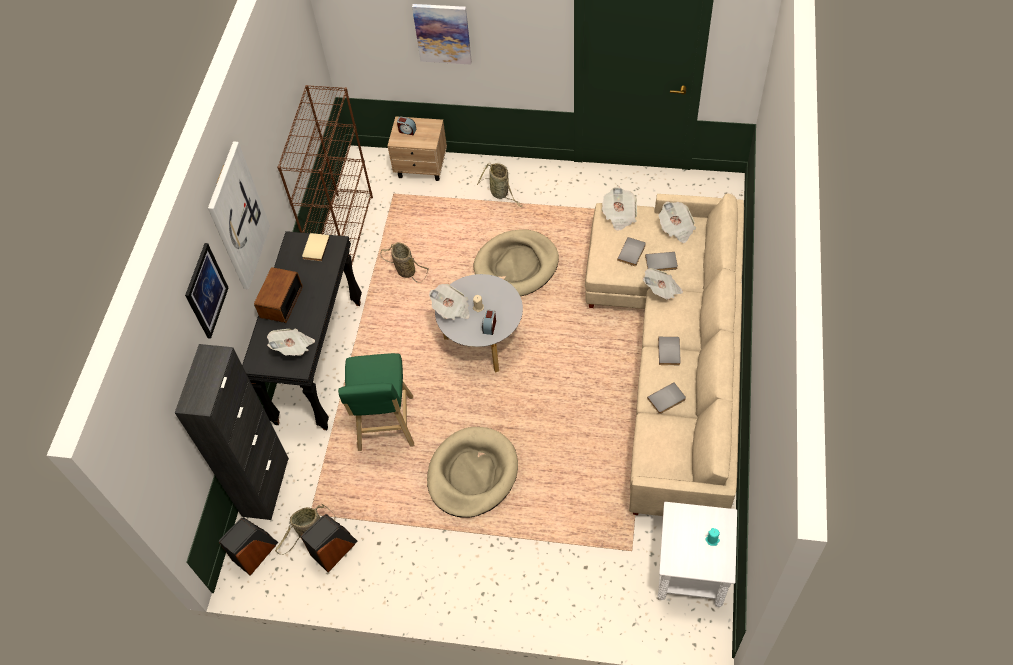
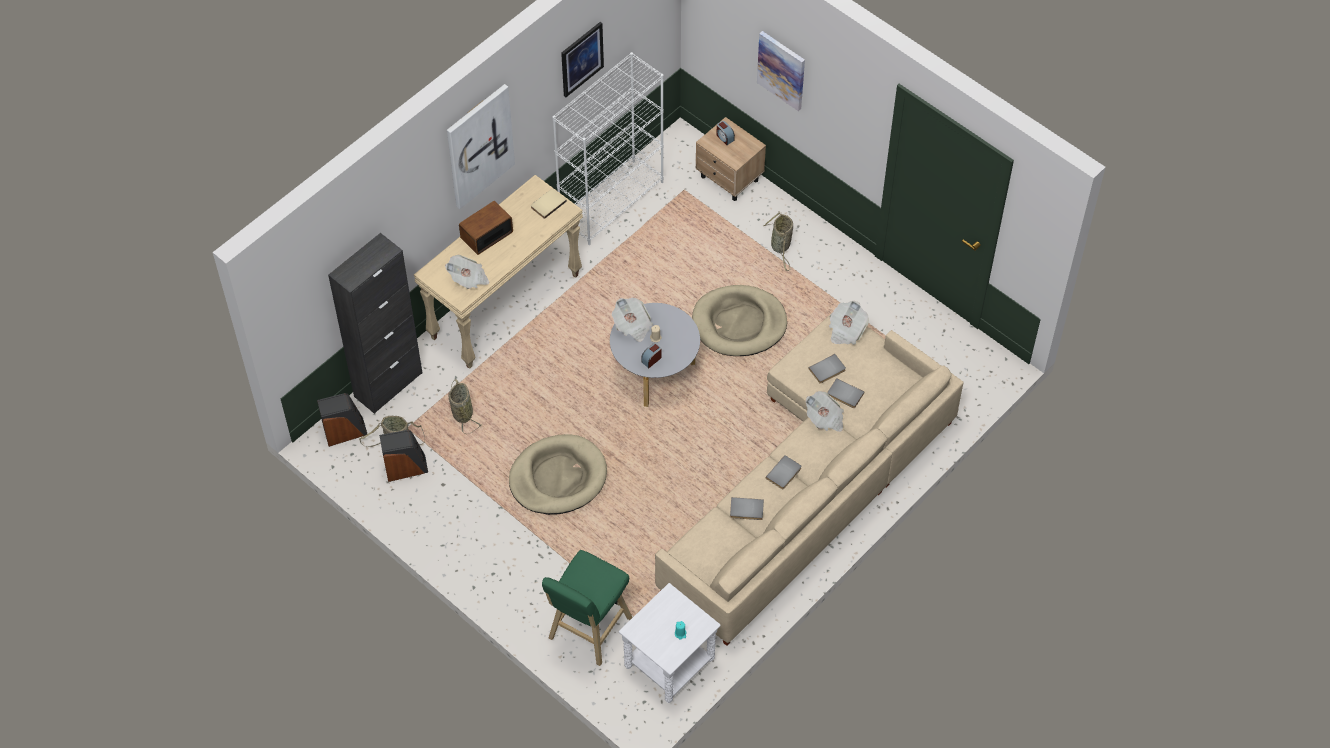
camera: 30 degrees right, 0 degrees up
(206, 291) = (411, 194): picture -> picture (581, 59)
(318, 361) = (505, 305): black console table -> beige console table
(343, 233) = (611, 201): brown bookcase -> white bookcase
(385, 426) = (518, 395): green stool -> green stool (588, 631)
(404, 270) = (638, 268): basket -> basket (462, 412)
(676, 228) = (886, 372): newspaper -> none

